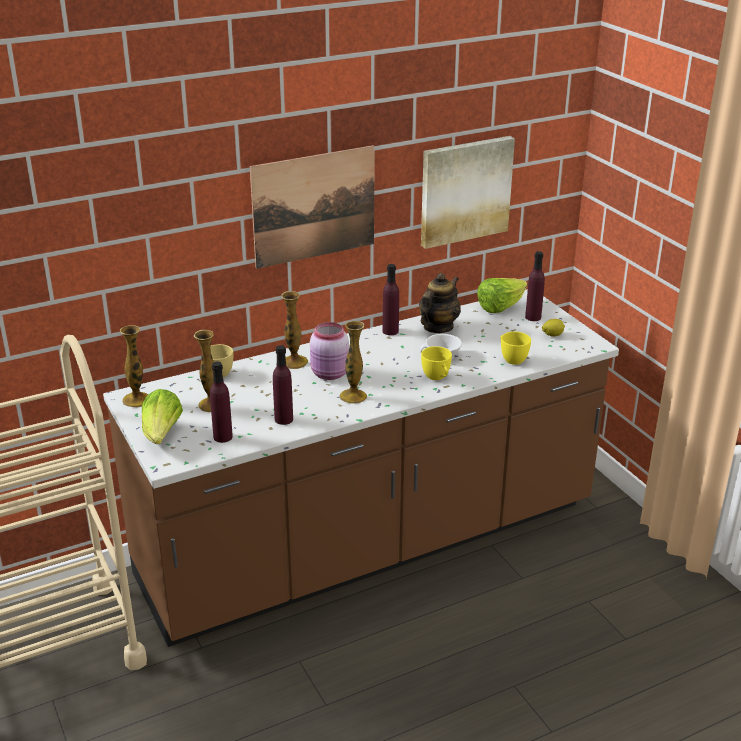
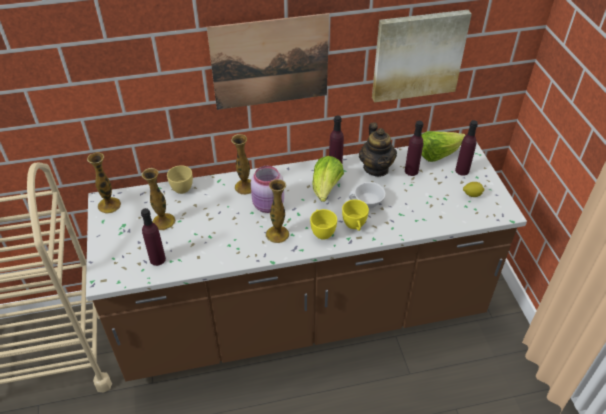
camera: 15 degrees right, 15 degrees up
(162, 435) = (112, 247): lettuce -> lettuce (326, 189)
(283, 419) = (212, 249): purple bottle -> purple bottle (411, 171)
(438, 327) = (376, 168): teapot -> teapot turned 120 degrees clockwise
(511, 359) = (426, 216): yellow cup -> yellow cup (322, 231)

